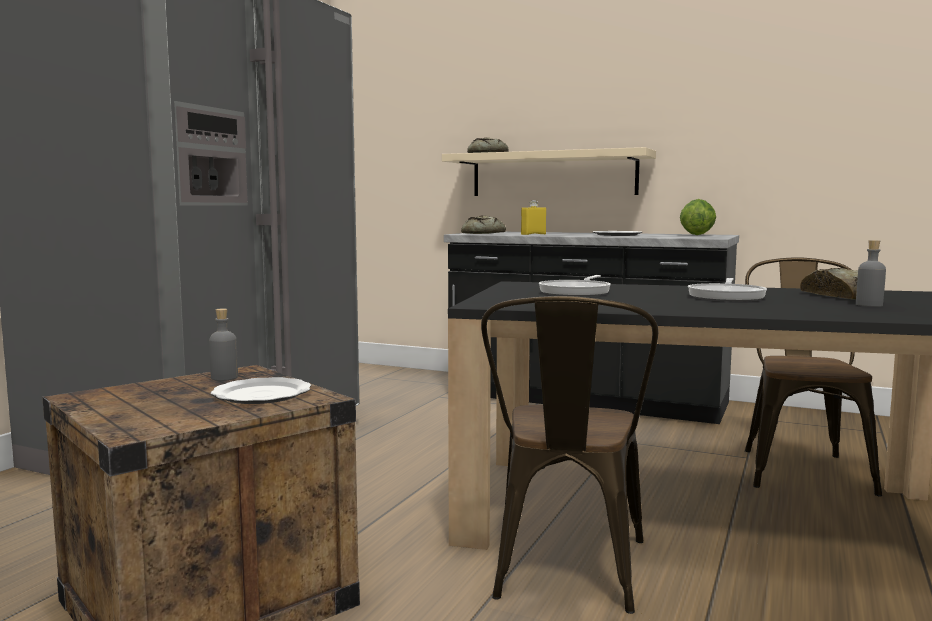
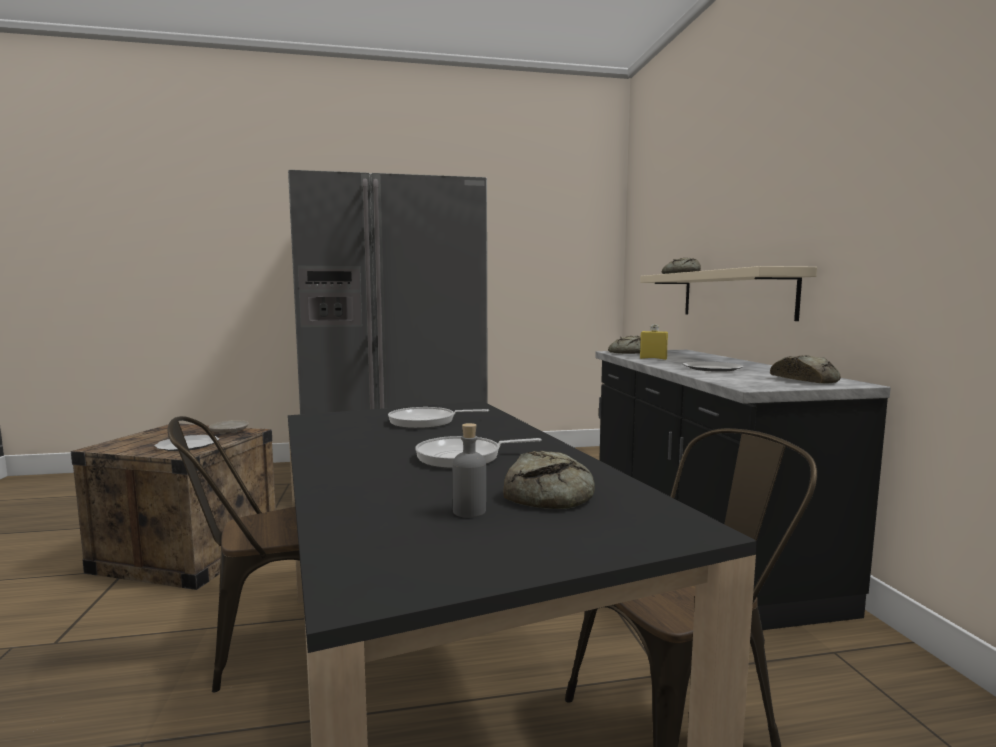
camera: 55 degrees right, 0 degrees up
(224, 377) = (229, 432): grey bottle -> beige plate
(697, 235) = (806, 380): lettuce -> bread

